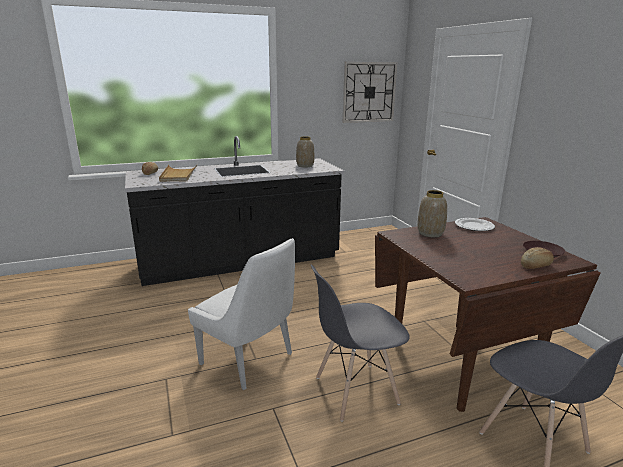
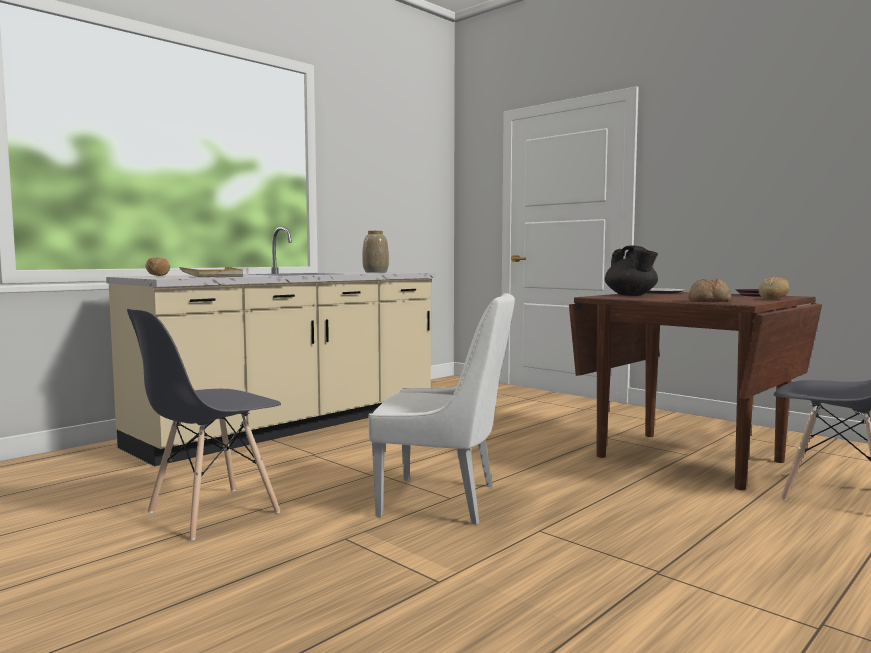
camera: 25 degrees left, 15 degrees down
(241, 263) = (293, 426): black counter -> beige counter
(355, 391) = (615, 498): grey chair -> grey chair (212, 513)
(369, 92) = (420, 190): wall clock -> none
(430, 233) = (631, 295): vase -> black teapot
(453, 267) = (708, 301): none -> bread

